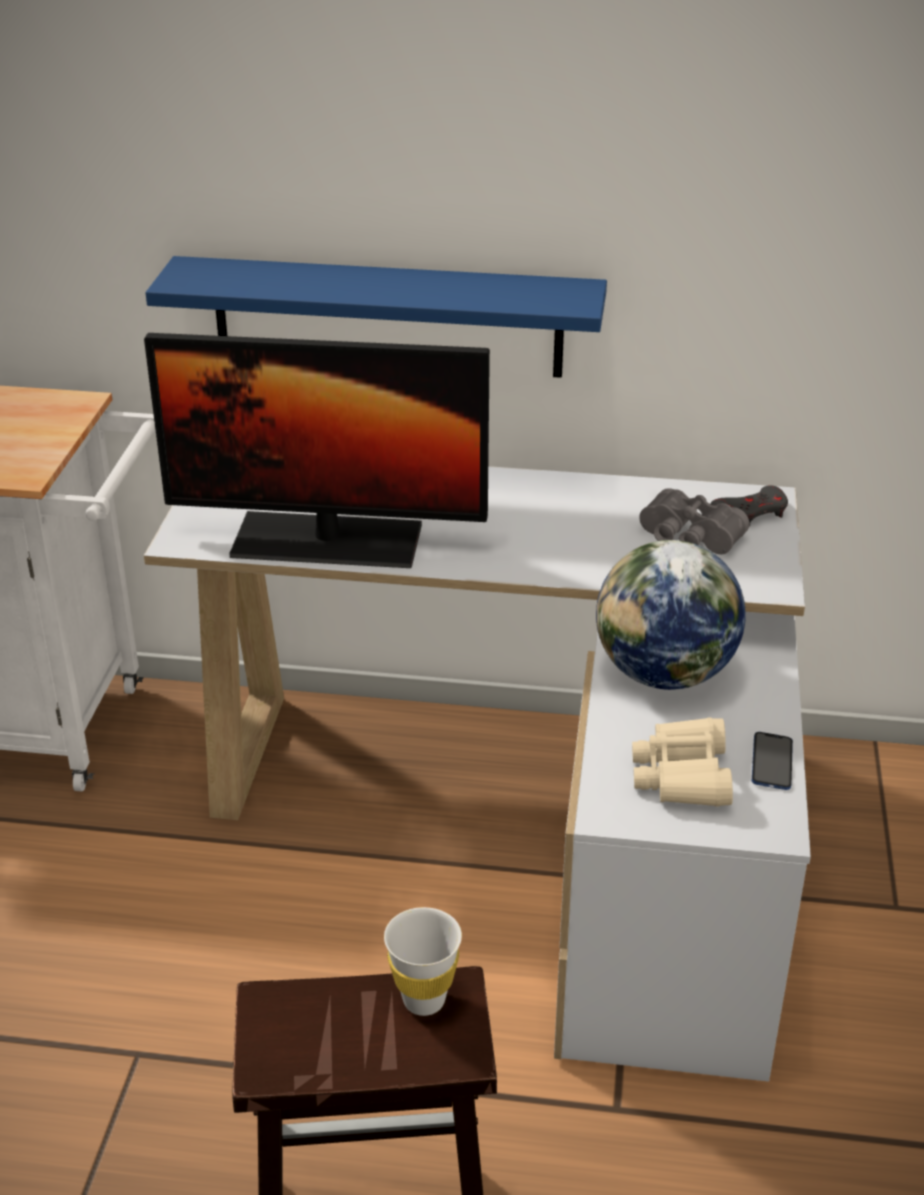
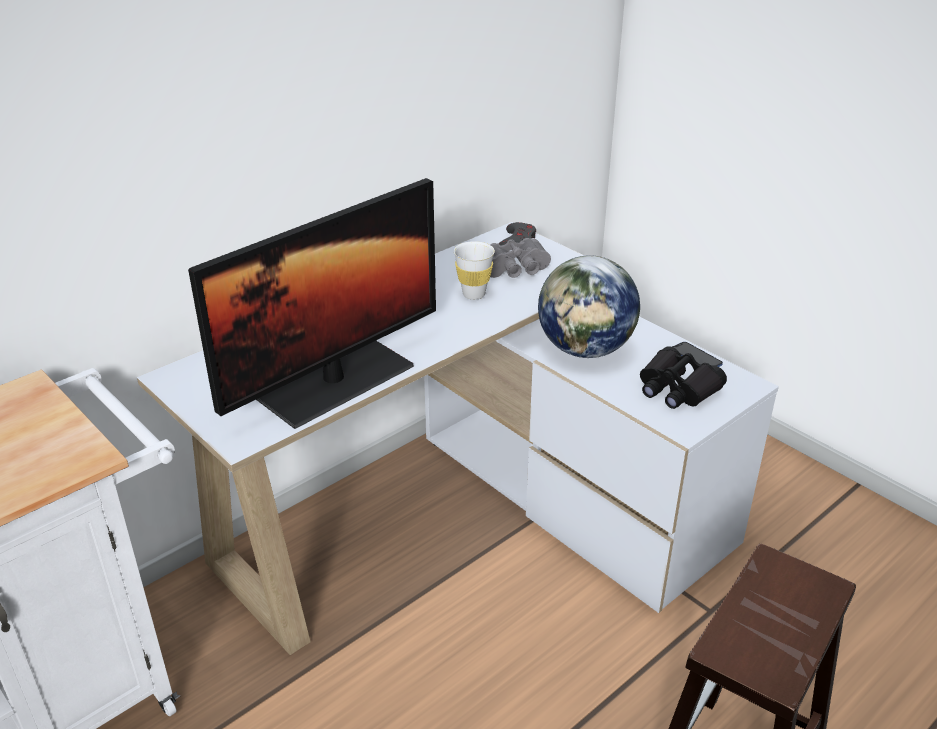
camera: 50 degrees left, 0 degrees up
(387, 317) = (259, 204): blue shelf -> none
(424, 1000) = (771, 580): white cup -> white cup (474, 294)
(682, 775) = (676, 389): beige binoculars -> black binoculars

